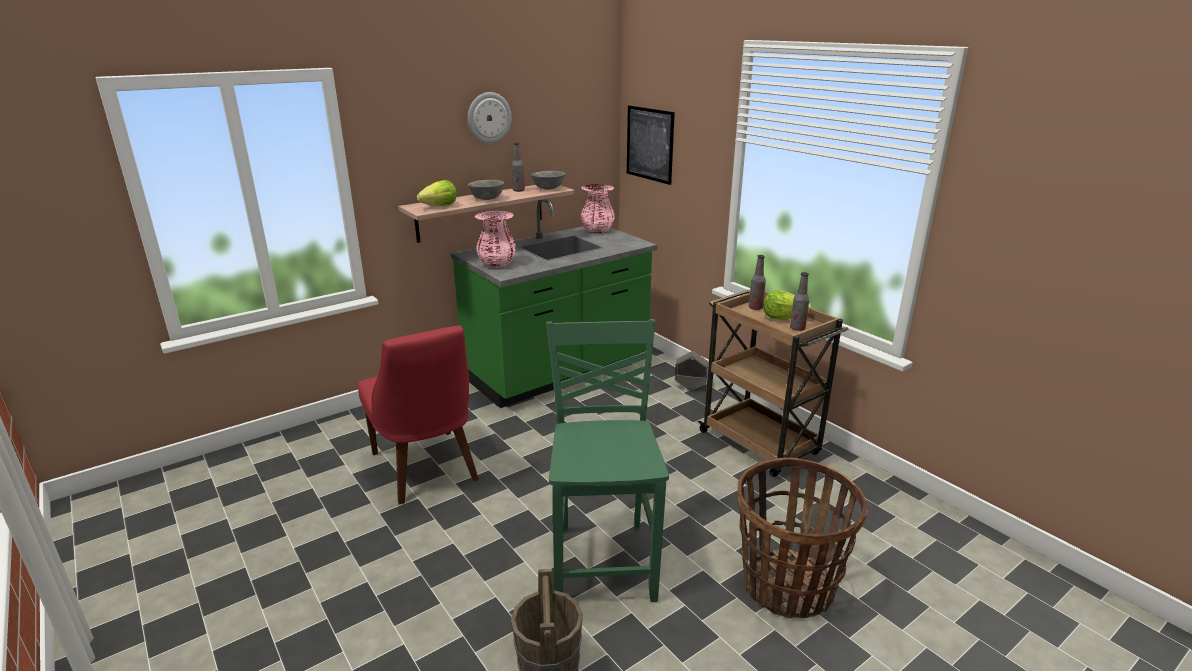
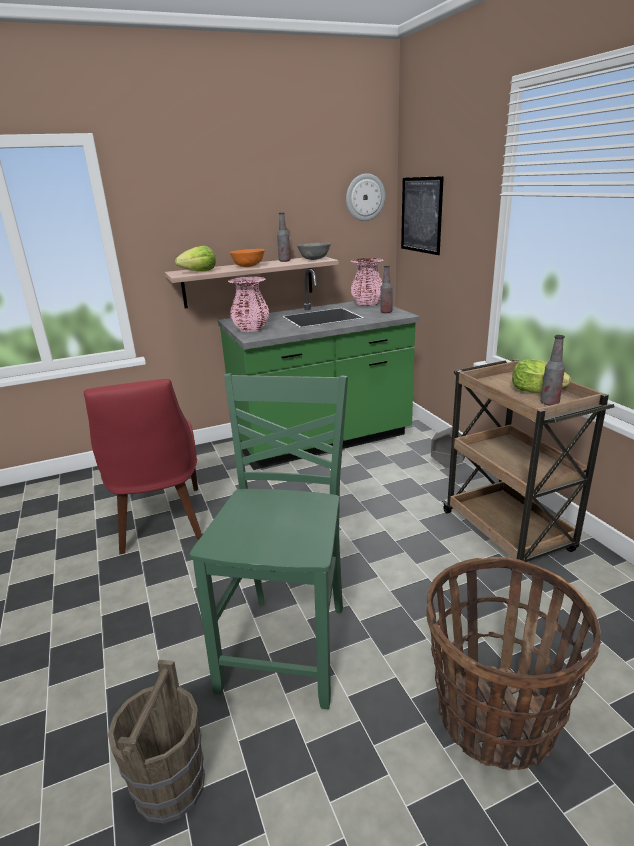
camera: 15 degrees right, 0 degrees up
(486, 199) = (248, 266): grey bowl -> orange bowl
(489, 117) = (255, 187): wall clock -> wall clock (365, 197)
(755, 308) = (506, 379): bottle -> bottle (386, 312)

